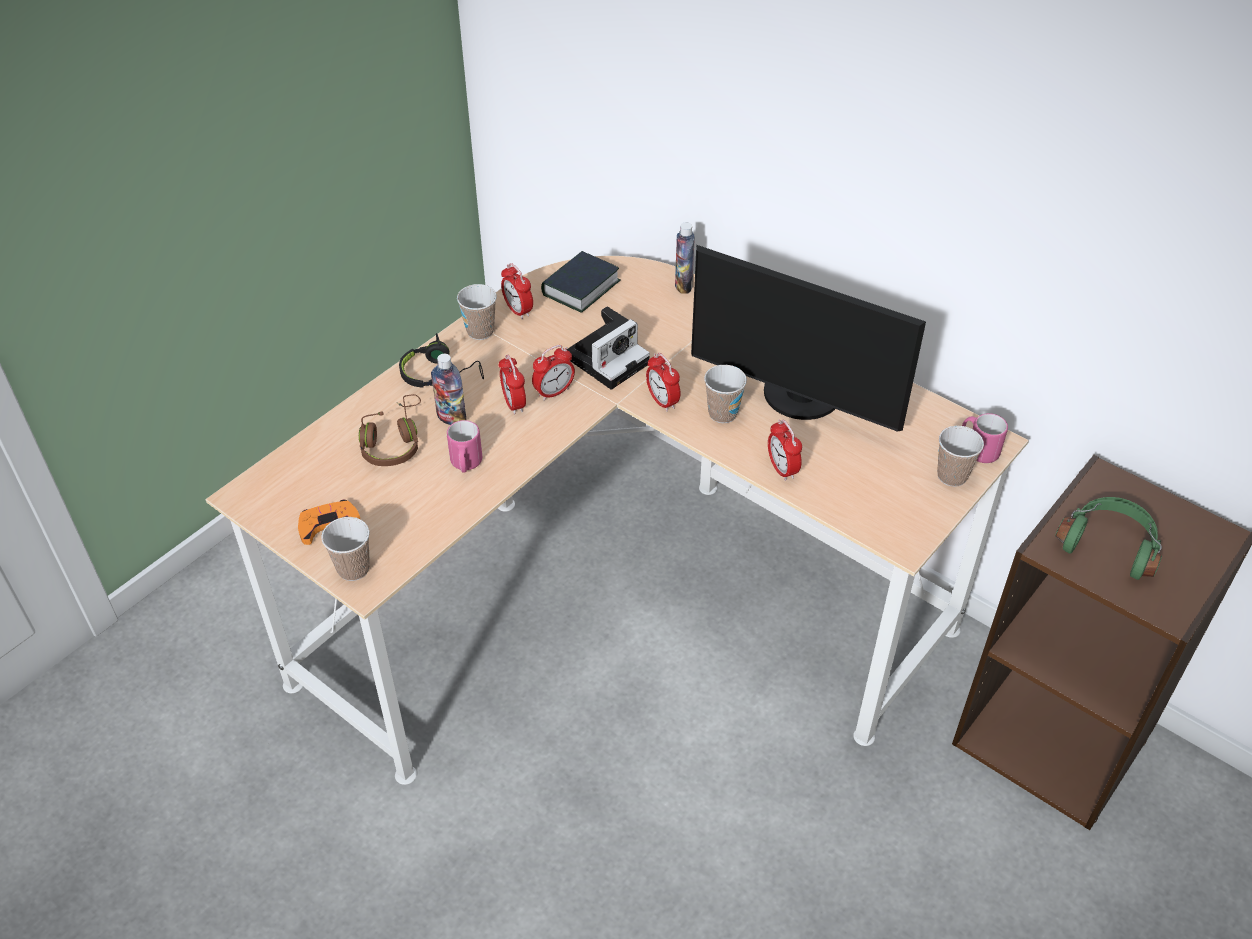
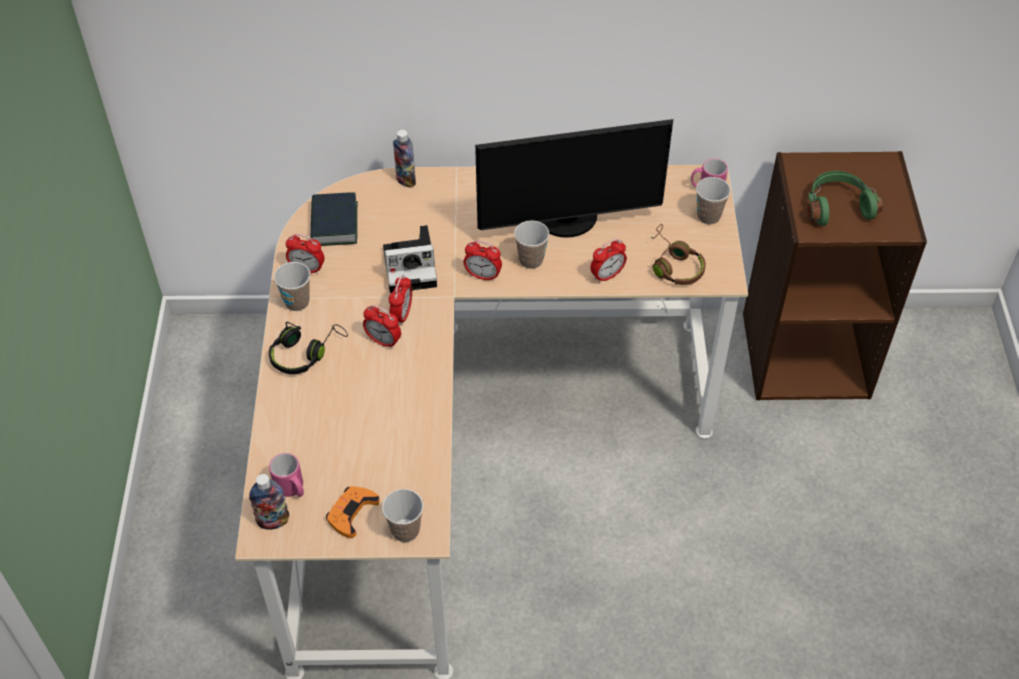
camera: 40 degrees left, 5 degrees up
(393, 442) = (328, 424): brown headphones -> brown headphones (673, 265)
(451, 418) = (350, 380): bottle -> bottle (273, 521)
(466, 465) = (399, 406): pink mug -> pink mug (292, 489)
(608, 358) = (412, 267): camera -> camera turned 75 degrees clockwise
(782, 469) = (607, 275): alarm clock -> alarm clock turned 60 degrees counterclockwise

